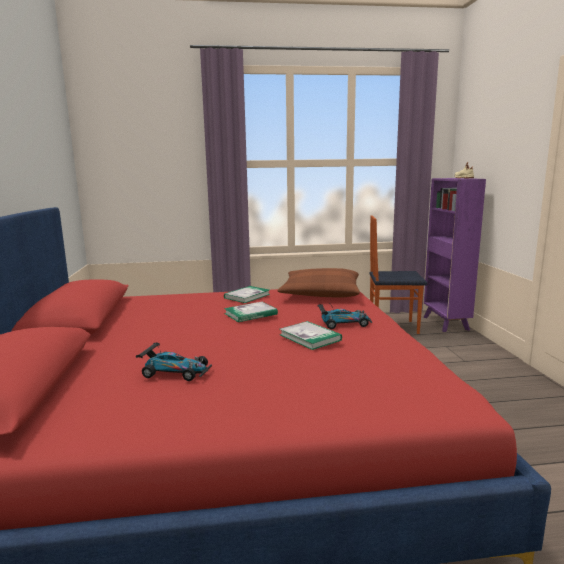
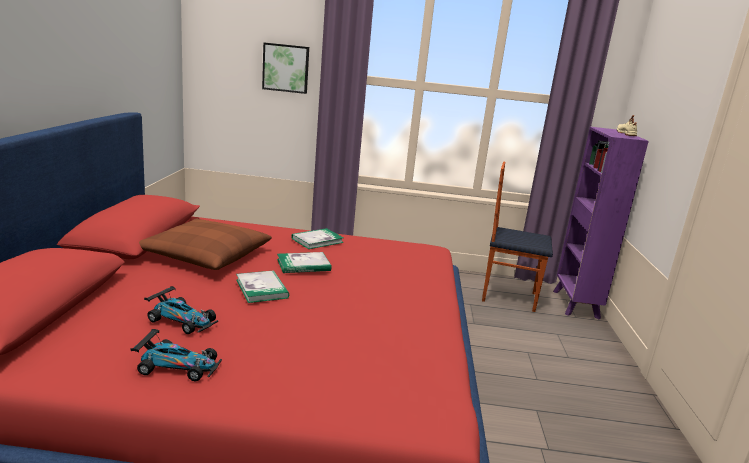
camera: 10 degrees right, 5 degrees up
(173, 162) = (286, 68): none -> picture
(310, 337) = (340, 308): book -> book (262, 289)
(320, 293) = (400, 251): brown pillow -> brown pillow (205, 255)
(343, 323) = (393, 296): toy car -> toy car (178, 366)

